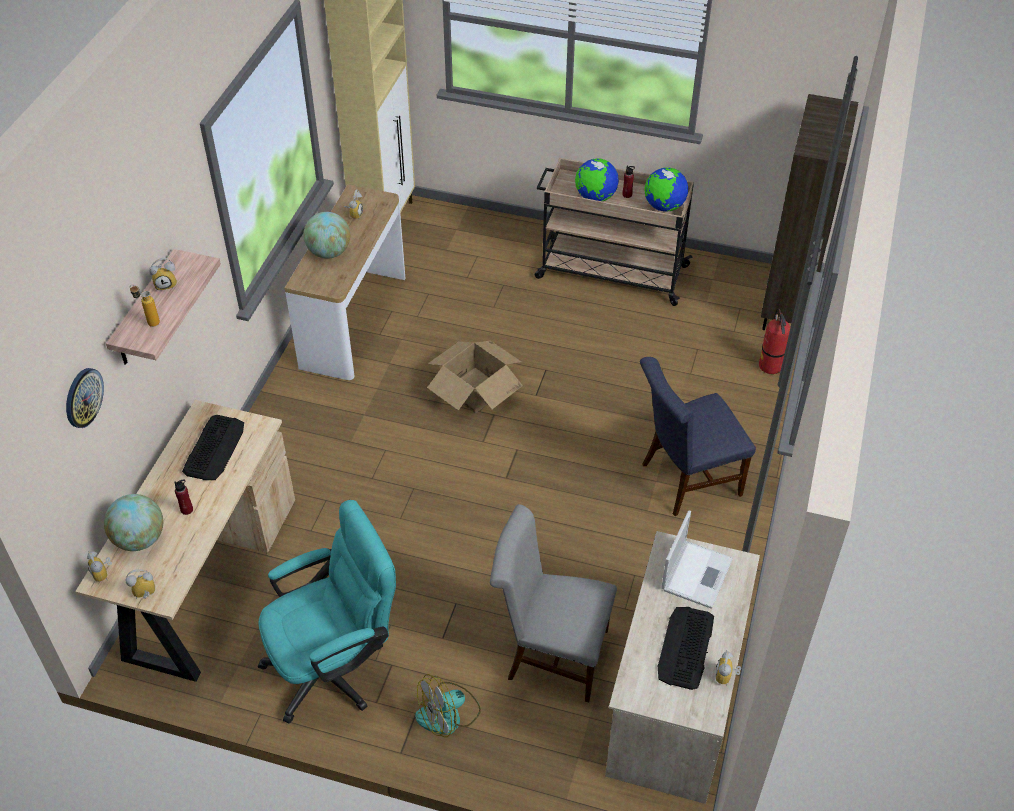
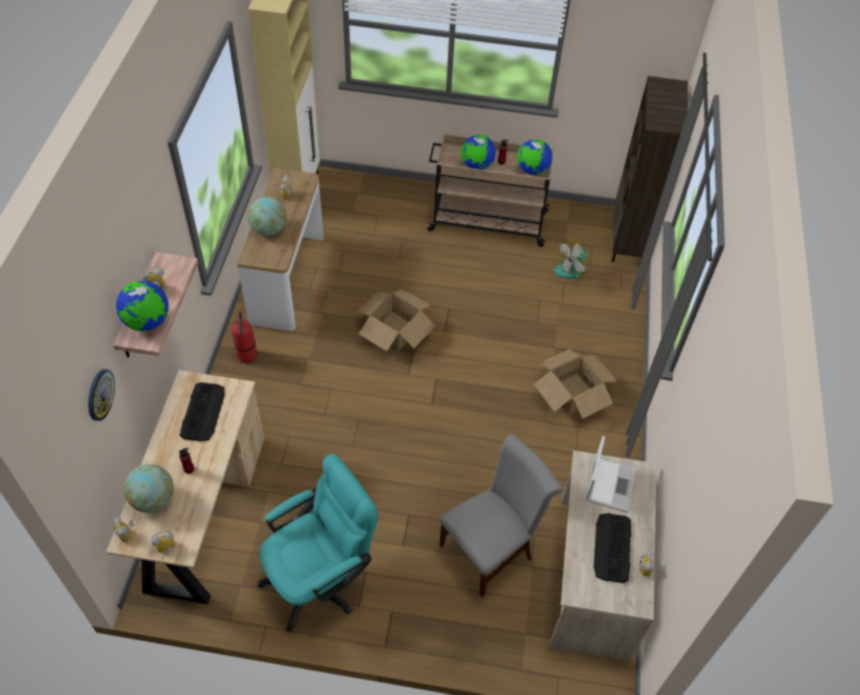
camera: 10 degrees left, 5 degrees up
(149, 322) = (147, 322): bottle -> globe
(448, 715) = (418, 610): fan -> fan (573, 269)
(551, 653) = (490, 549): grey chair -> grey chair turned 135 degrees clockwise
(685, 480) = (572, 393): blue chair -> cardboard box
(770, 366) = (623, 292): fire extinguisher -> fire extinguisher (247, 355)

